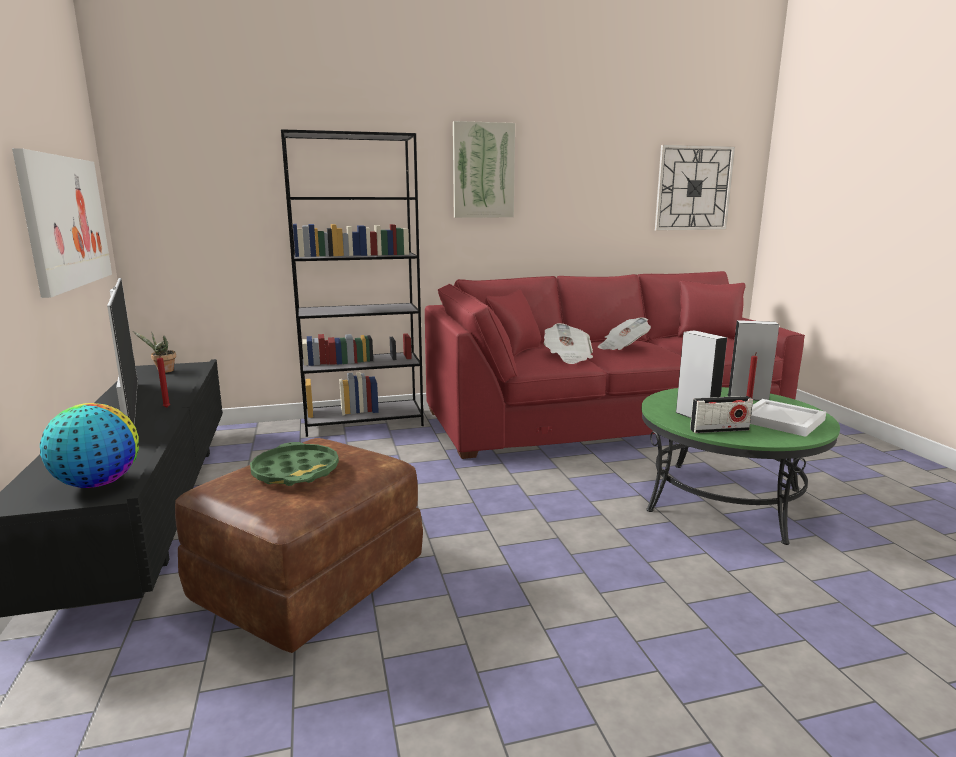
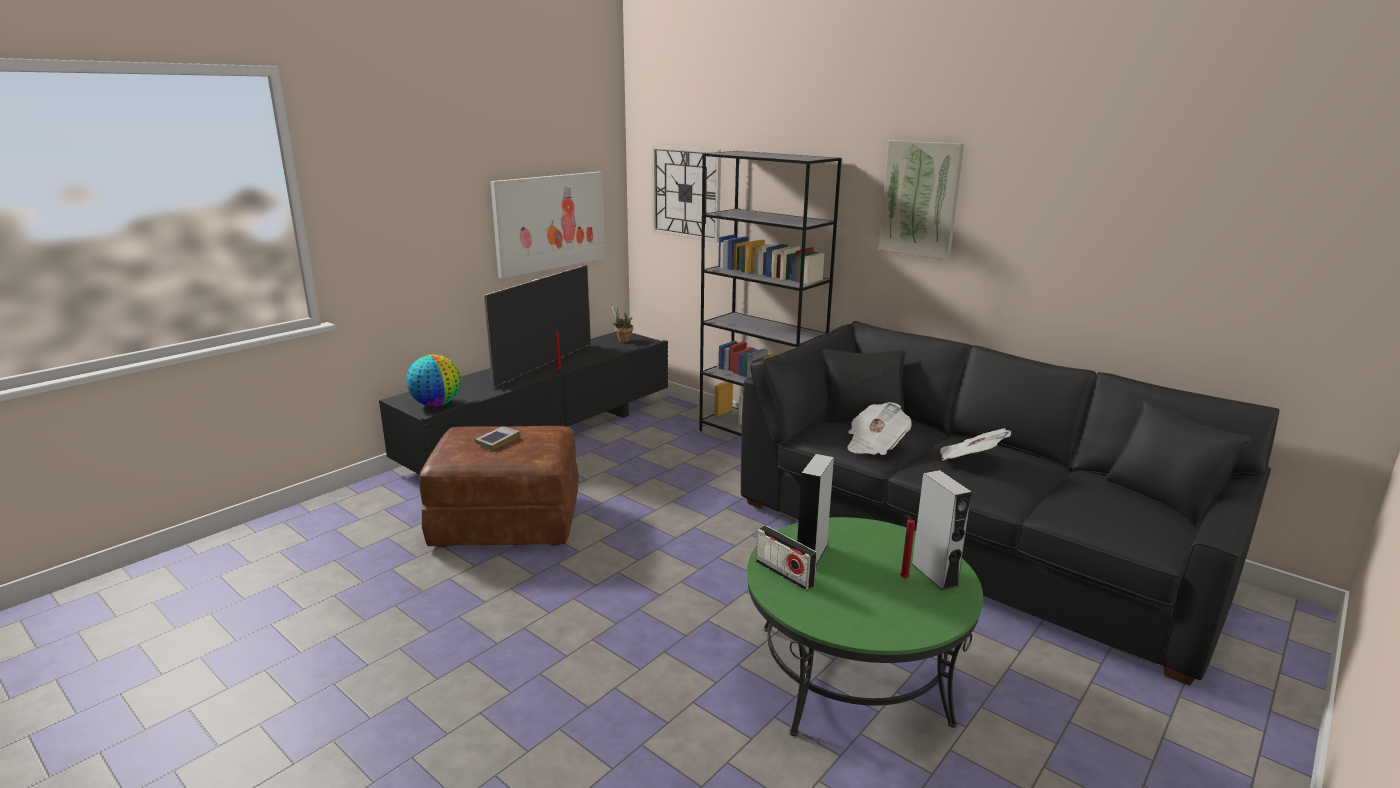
camera: 55 degrees right, 5 degrees up
(296, 472) = (497, 441): green tray -> book
(603, 419) = (965, 543): red sofa -> black sofa
(693, 188) = (1264, 258): wall clock -> wall clock (686, 193)
(780, 420) = (870, 606): white tray -> none

